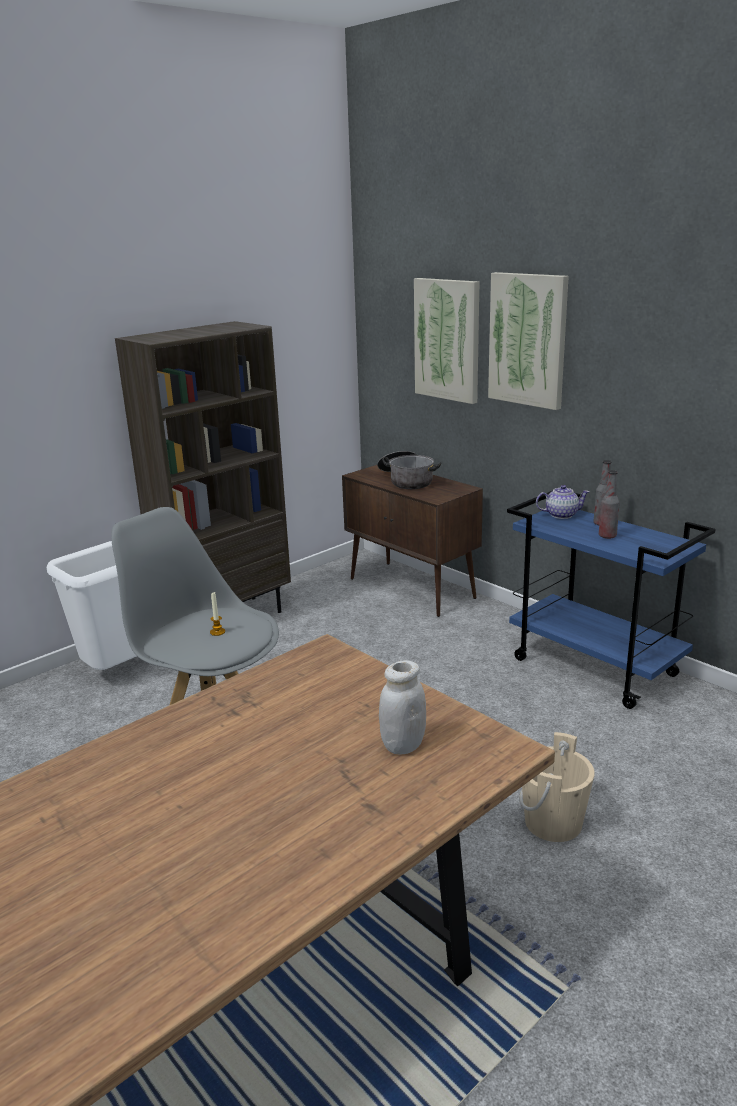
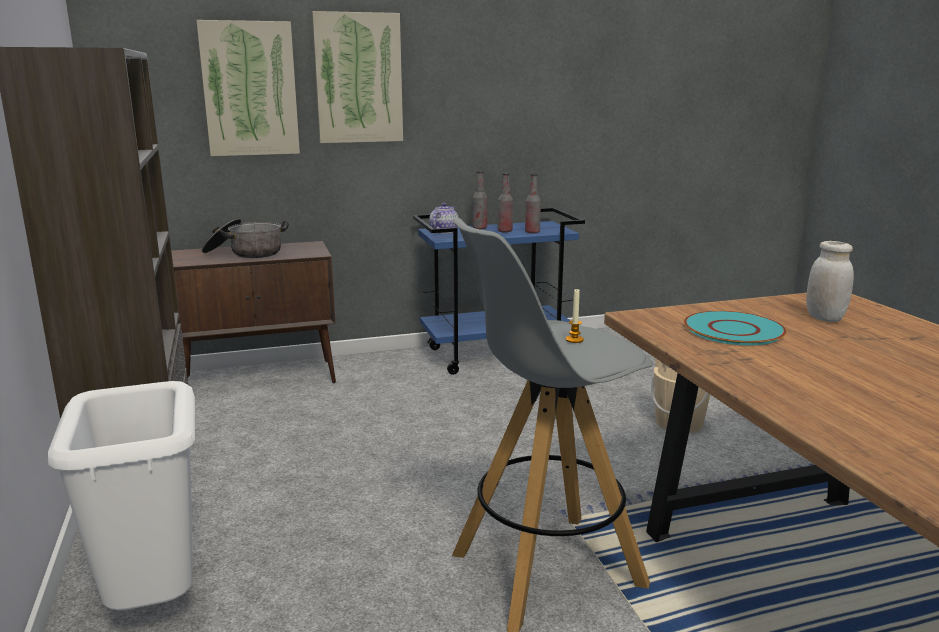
camera: 65 degrees left, 5 degrees down
(317, 697) = (733, 330): none -> turquoise plate
(624, 548) = (532, 232): none -> bottle

